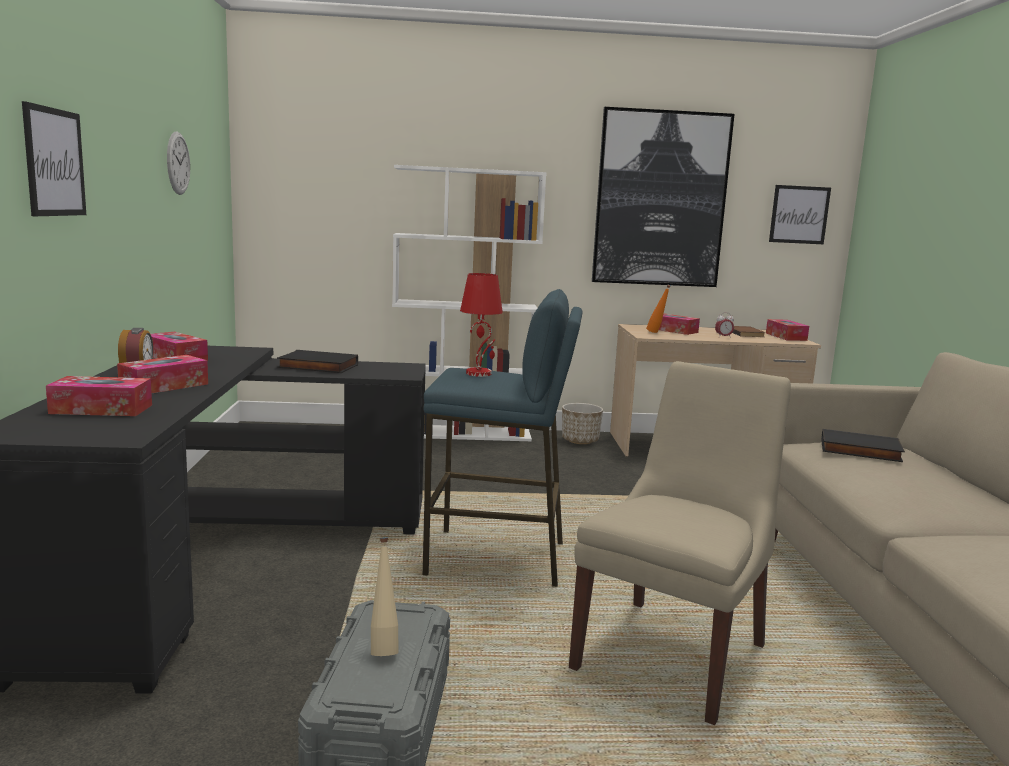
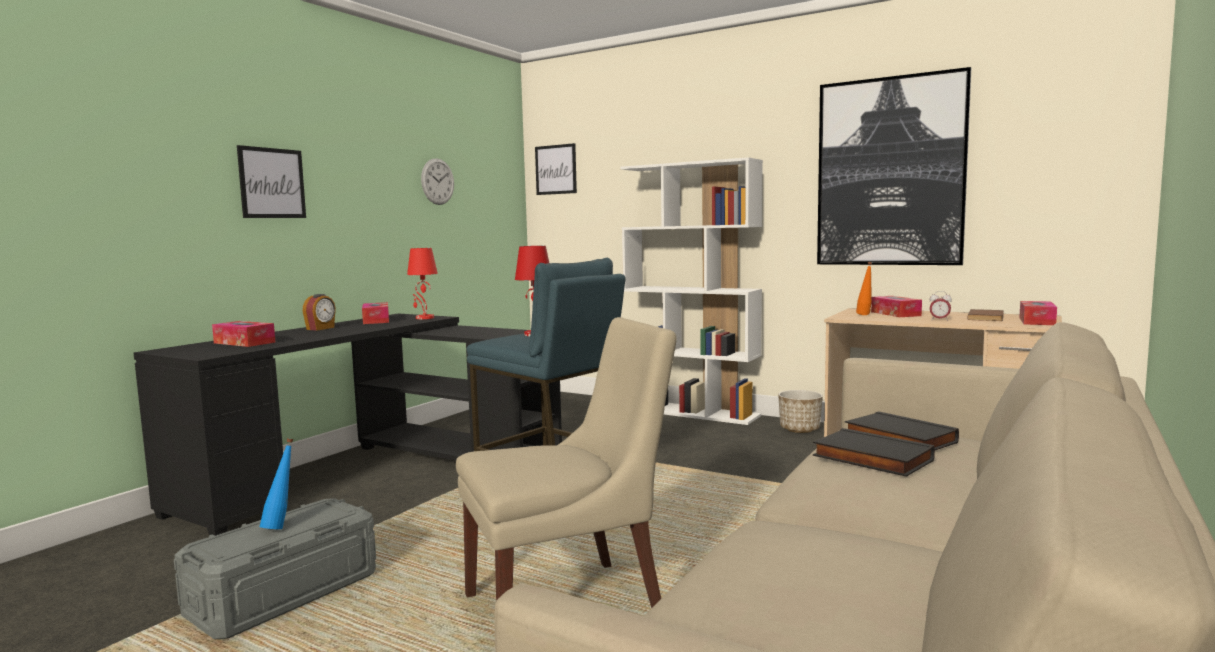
camera: 35 degrees right, 5 degrees down
(164, 386) = (316, 334): tissue box -> none
(233, 351) = (424, 318): none -> red table lamp
(317, 367) = (469, 331): black book -> black book (870, 459)
(383, 648) = (281, 526): beige bottle -> blue bottle
(799, 214) = (1074, 173): picture -> picture (556, 169)

